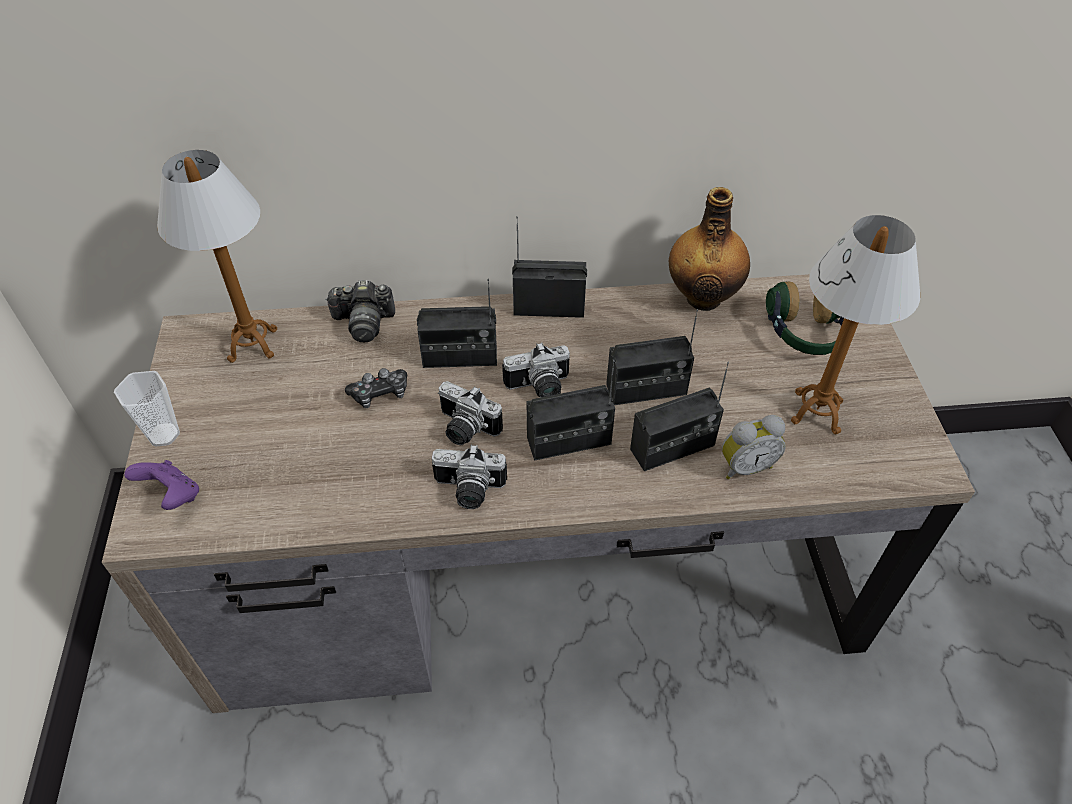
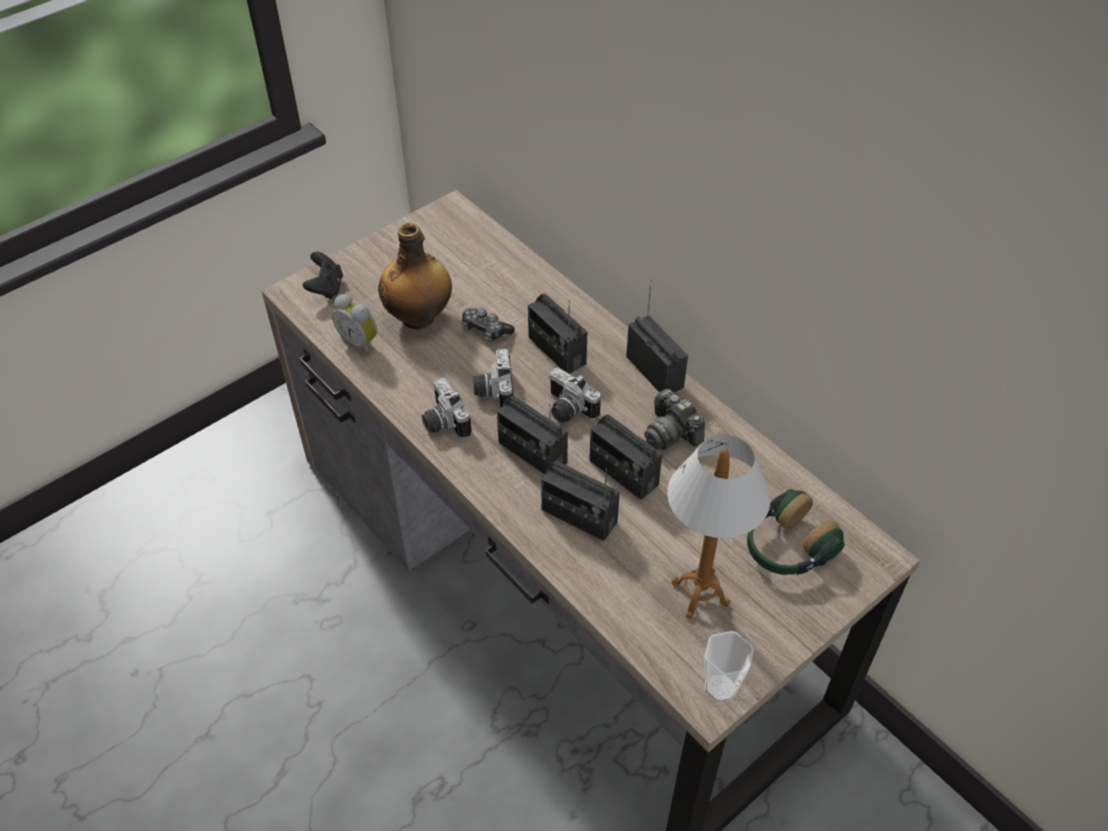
camera: 55 degrees right, 0 degrees up
(164, 435) = (366, 254): cup -> cup (720, 688)
(172, 496) = (326, 288): purple game controller -> black game controller
(253, 345) = (470, 245): table lamp -> none
(364, 322) = (541, 283): camera -> camera (671, 432)
(703, 297) = (763, 460): bottle -> bottle (419, 317)
(745, 466) = (599, 570): alarm clock -> alarm clock (360, 342)

